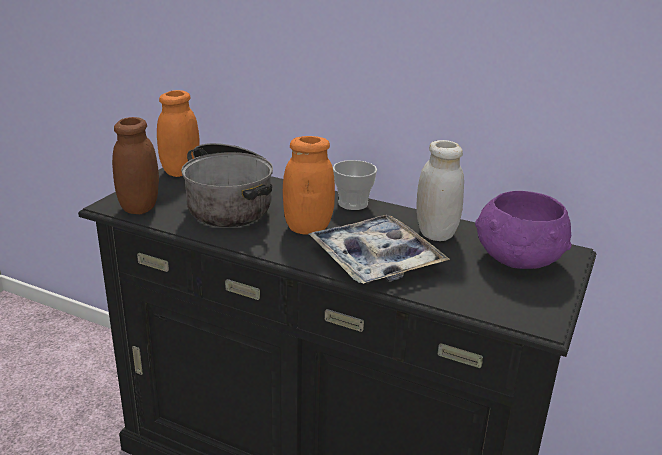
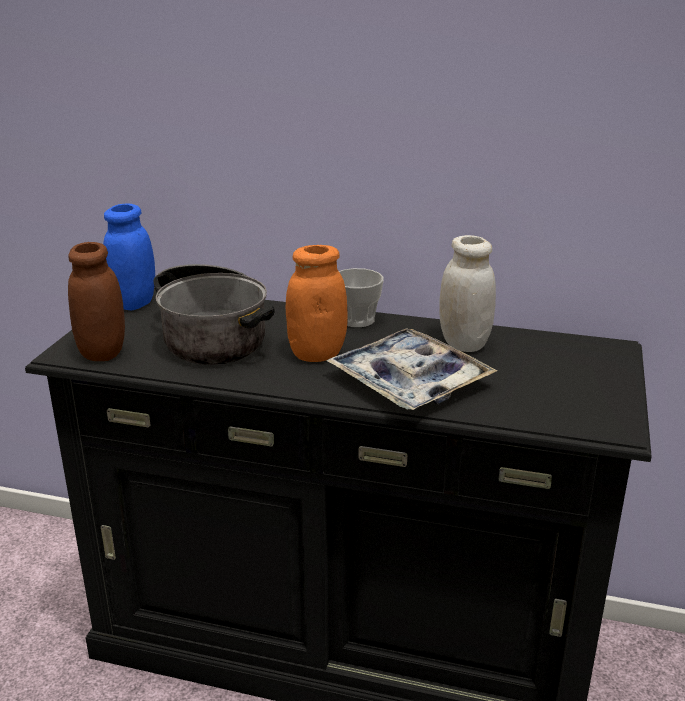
camera: 10 degrees left, 0 degrees up
(181, 171) = (134, 303): orange jar -> blue jar
(517, 259) = (564, 362): purple bowl -> none

